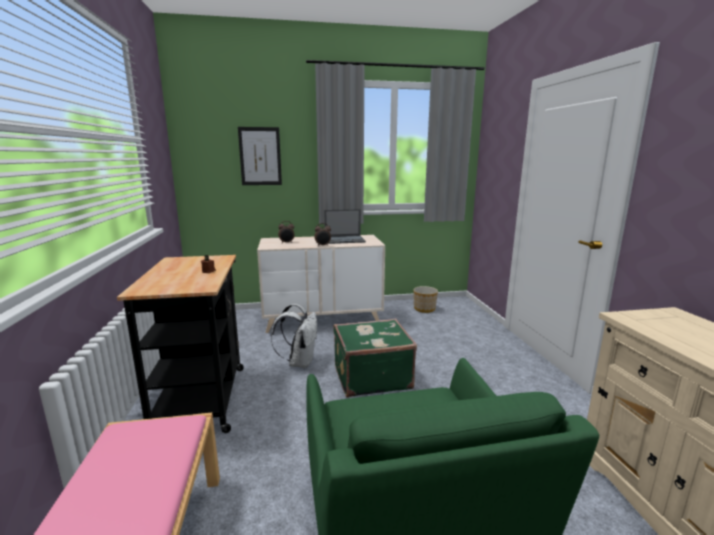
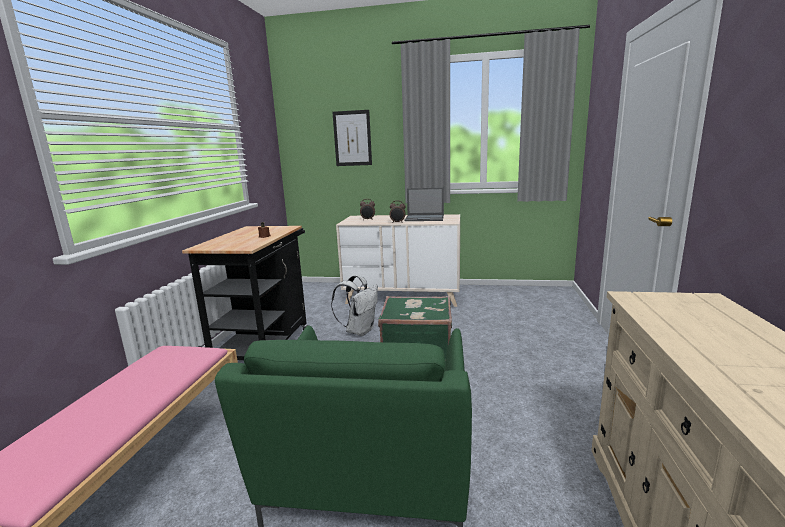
camera: 20 degrees right, 0 degrees up
(424, 309) = (514, 296): planter -> none

